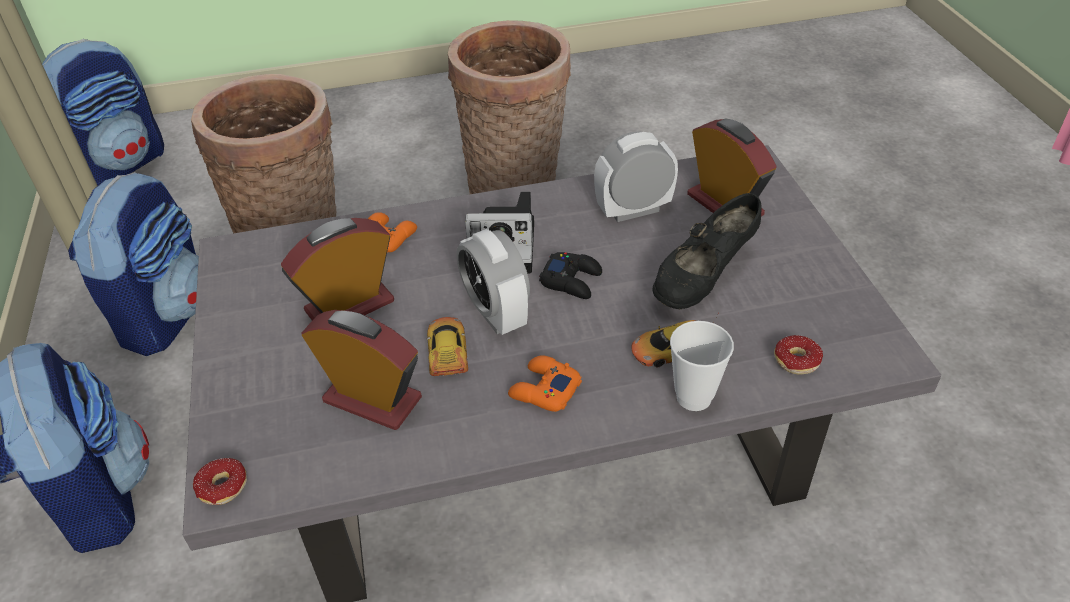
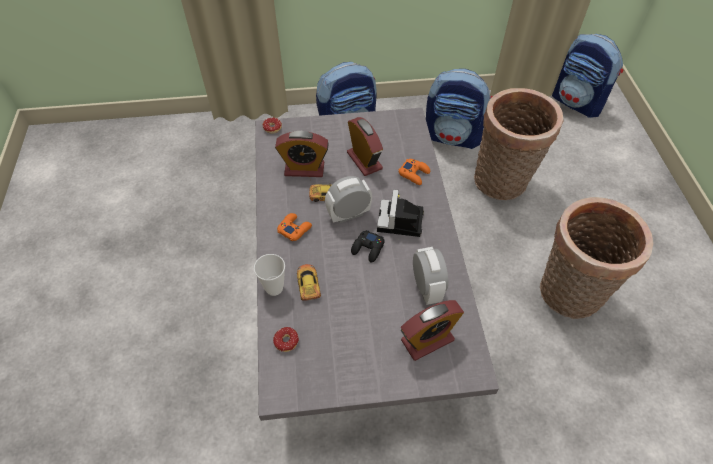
camera: 95 degrees right, 10 degrees up
(372, 399) = (304, 169): alarm clock -> alarm clock turned 60 degrees clockwise
(703, 279) = (359, 311): black shoe -> none

